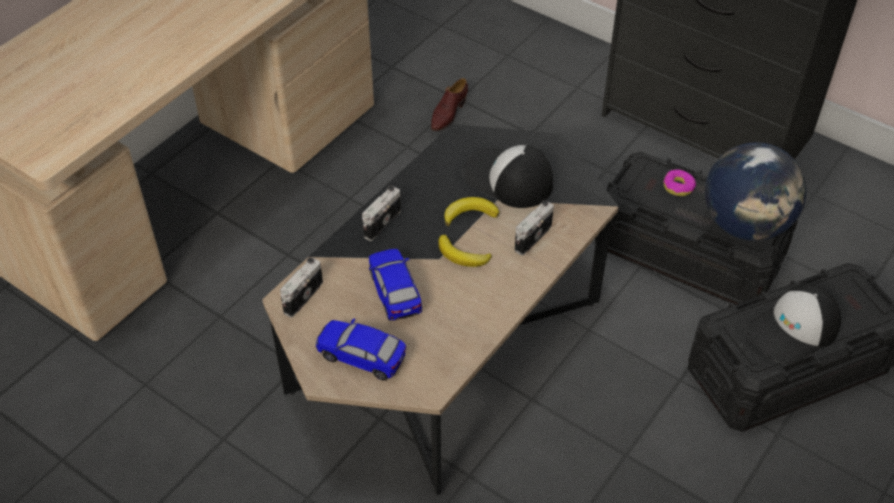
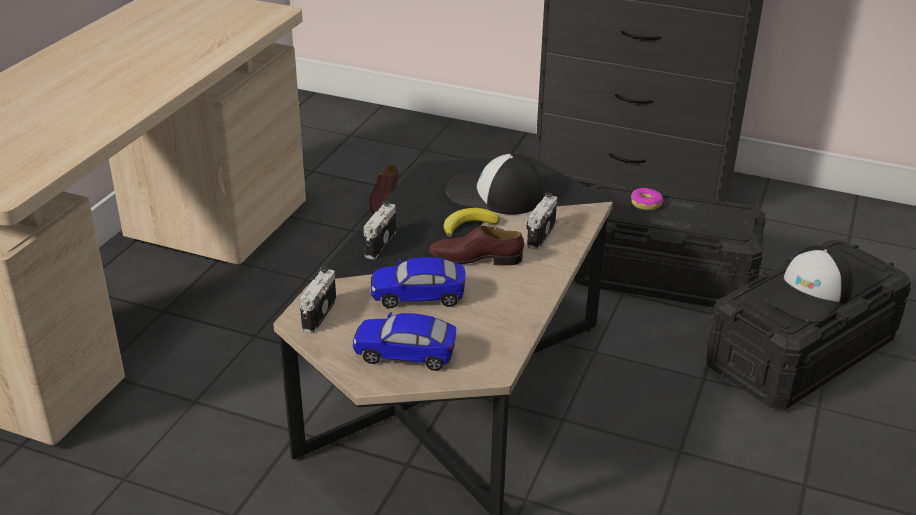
camera: 15 degrees left, 15 degrees down
(394, 292) = (418, 296): toy car -> toy car turned 60 degrees counterclockwise
(462, 256) = (476, 258): banana -> brown shoe
(745, 224) = (723, 222): globe -> none

